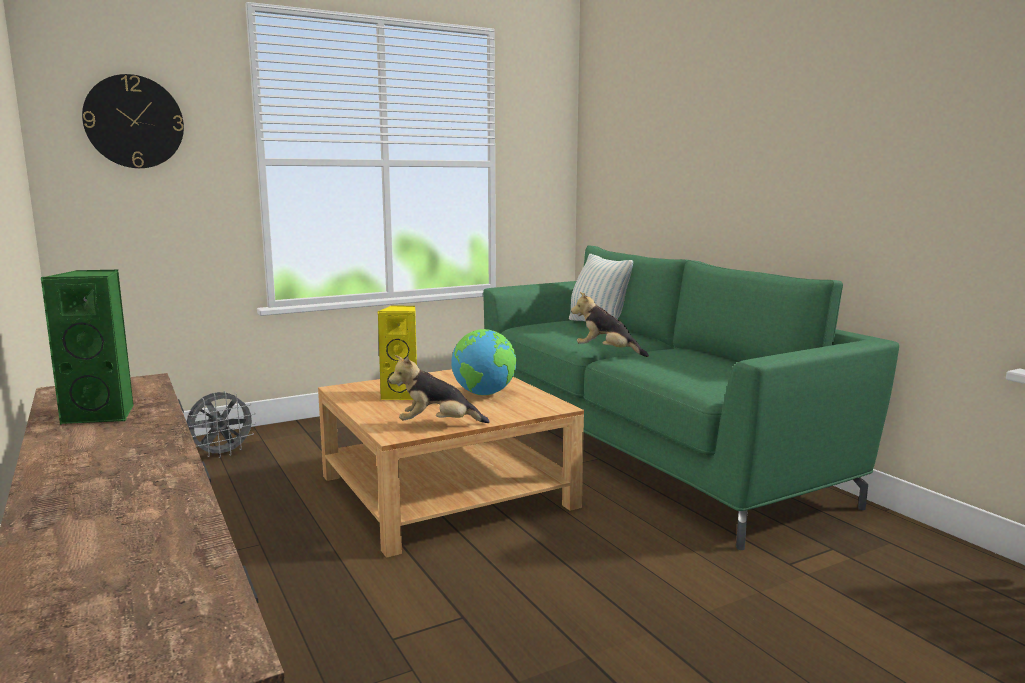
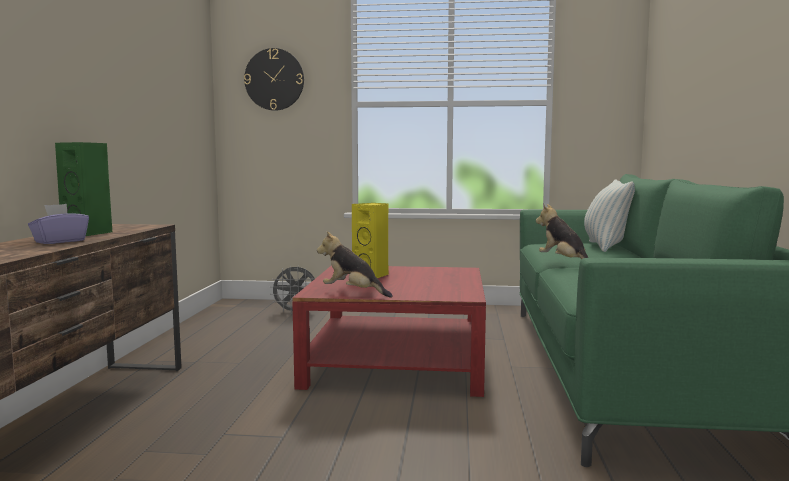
camera: 35 degrees right, 5 degrees down
(128, 441) = (60, 241): none -> purple tissue box
(446, 491) = (397, 361): beige coffee table -> red coffee table
(484, 394) = (431, 282): globe -> none

